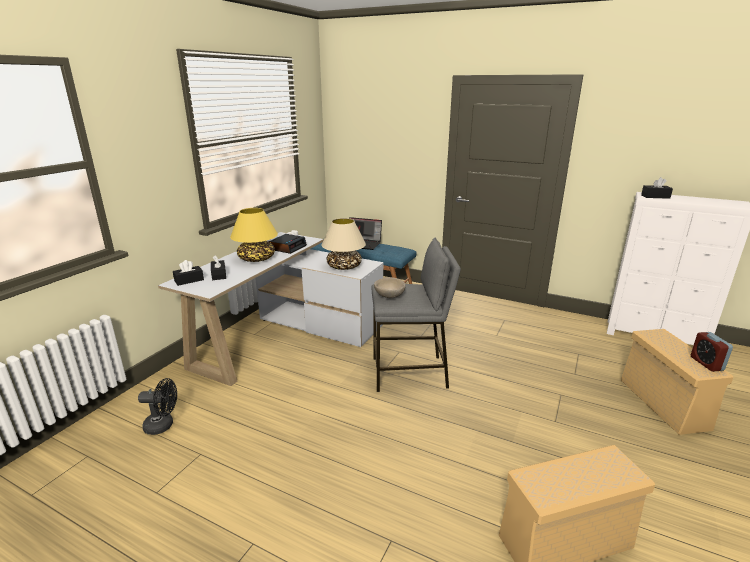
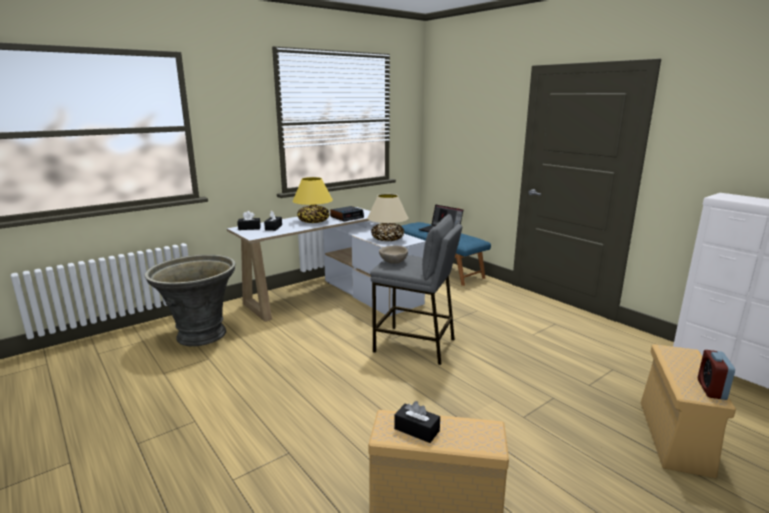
camera: 25 degrees right, 5 degrees down
(163, 425) = (200, 335): black fan -> grey planter
(655, 196) = (733, 197): black tissue box -> black tissue box (416, 430)

